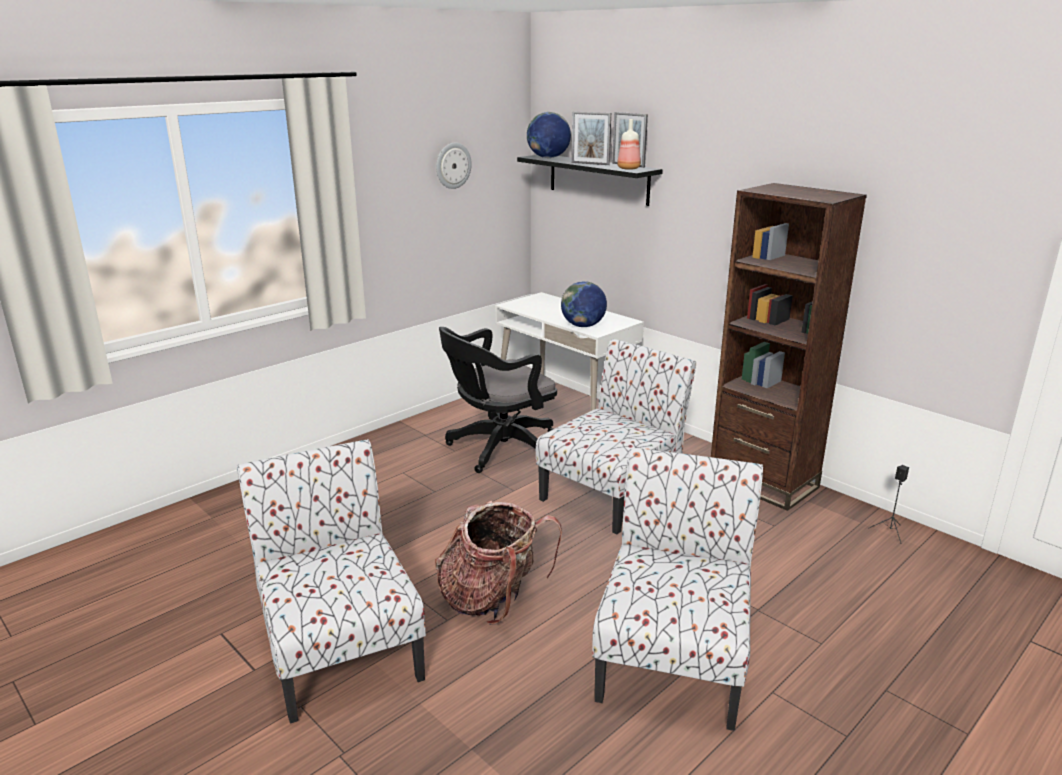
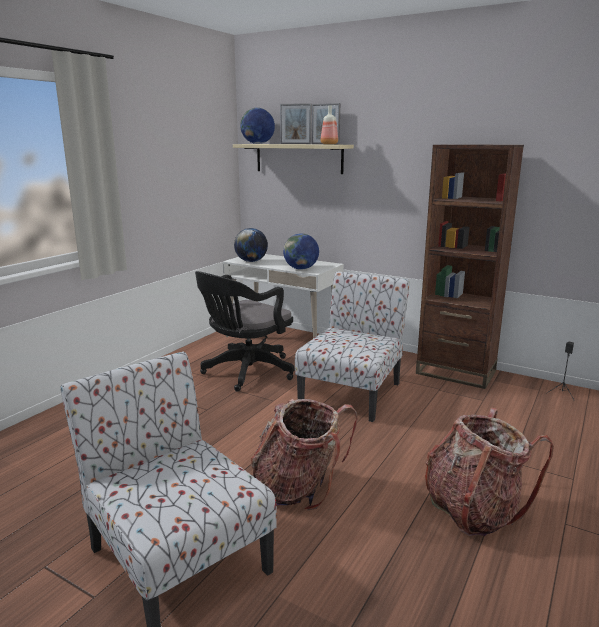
camera: 15 degrees left, 5 degrees down
(453, 165) = (185, 148): wall clock -> none
(529, 308) = (251, 261): none -> globe
(598, 179) = (298, 158): black shelf -> beige shelf
(673, 657) = (473, 510): chair -> backpack

